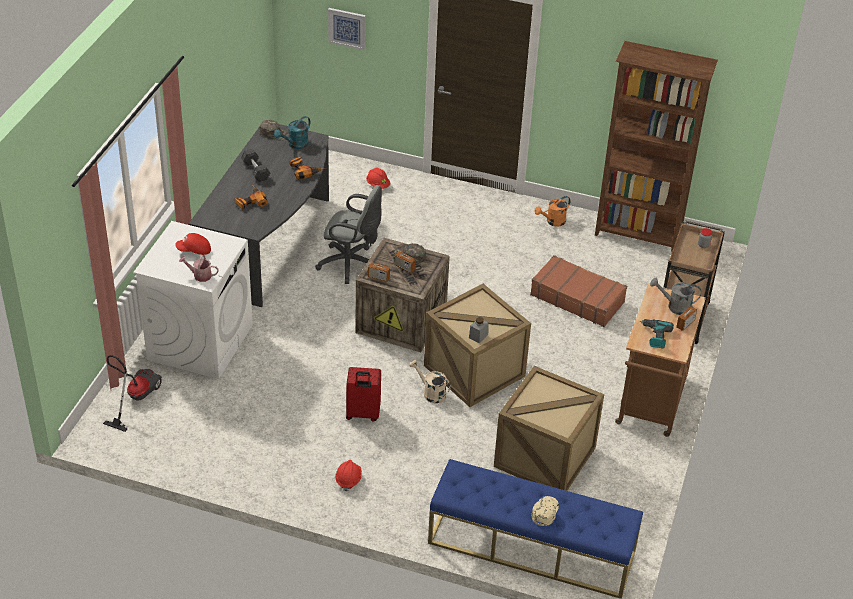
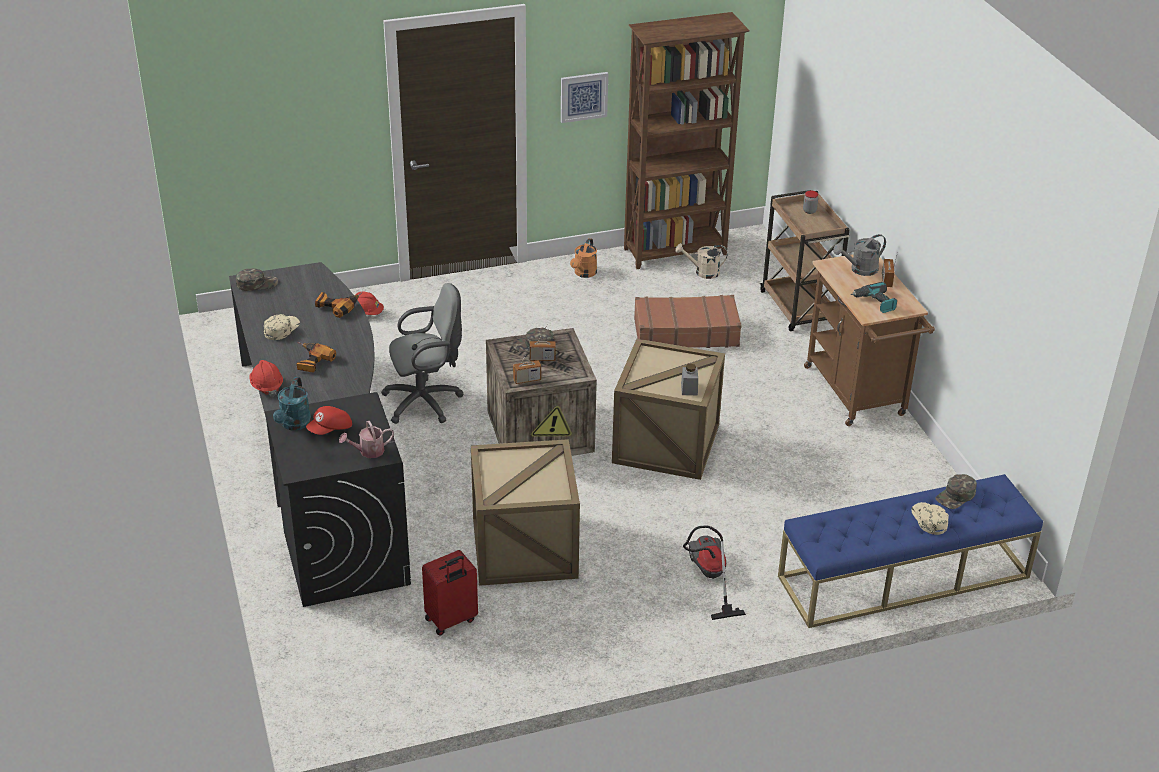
camera: 35 degrees left, 5 degrees down
(135, 398) = (334, 654): vacuum cleaner -> vacuum cleaner (708, 577)
(200, 342) = (345, 557): white washing machine -> black washing machine
(255, 171) = (281, 329): grey dumbbell -> beige cap
(295, 145) = (295, 285): turquoise watering can -> turquoise watering can (294, 424)
(347, 28) = (280, 128): picture -> picture (583, 96)
(348, 479) = (662, 611): red hard hat -> red hard hat (266, 386)
(362, 414) = (604, 540): red suitcase -> red suitcase (451, 620)
(431, 393) = (648, 485): beige watering can -> beige watering can (702, 272)
(545, 458) = (822, 489): crate -> crate (526, 549)
(584, 506) = (956, 496): none -> green cap

